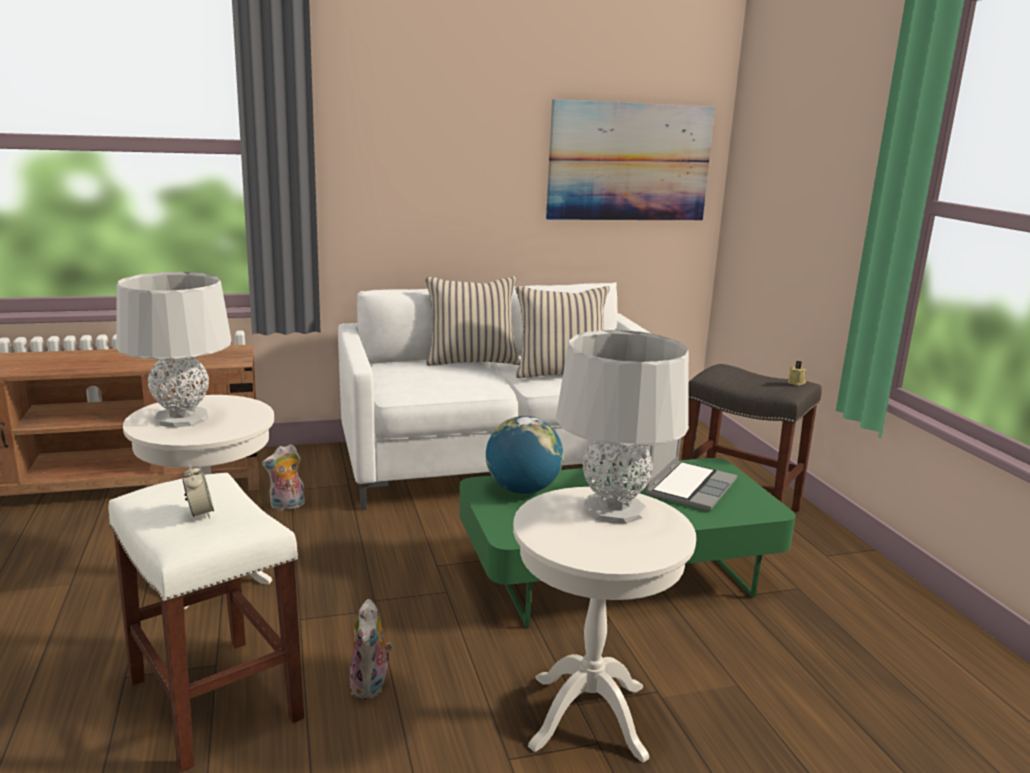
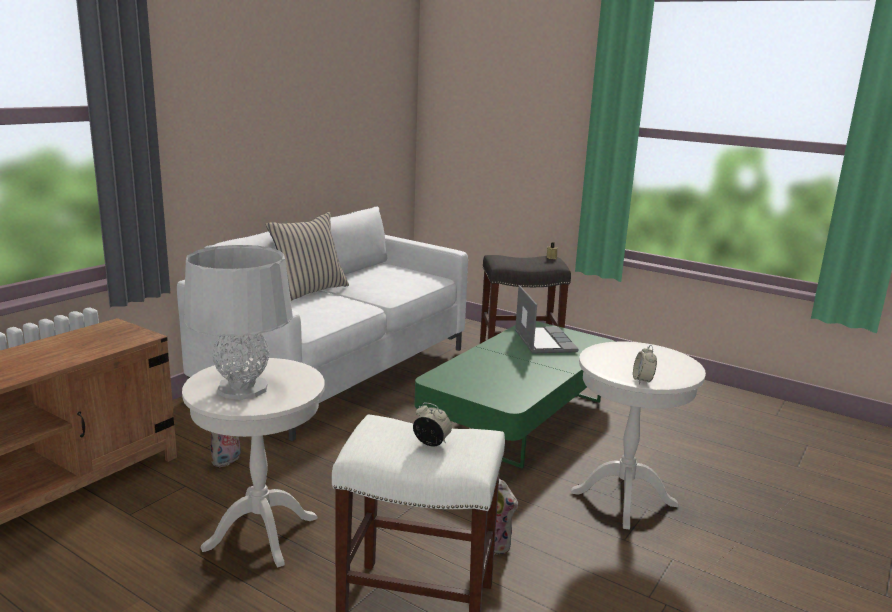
camera: 40 degrees left, 0 degrees up
(522, 490) = (463, 374): globe -> none
(552, 542) = (642, 380): none -> alarm clock
(561, 373) = (388, 285): beige pillow -> none
(614, 509) = (627, 353): grey table lamp -> none
(629, 162) = (365, 107): picture -> none

